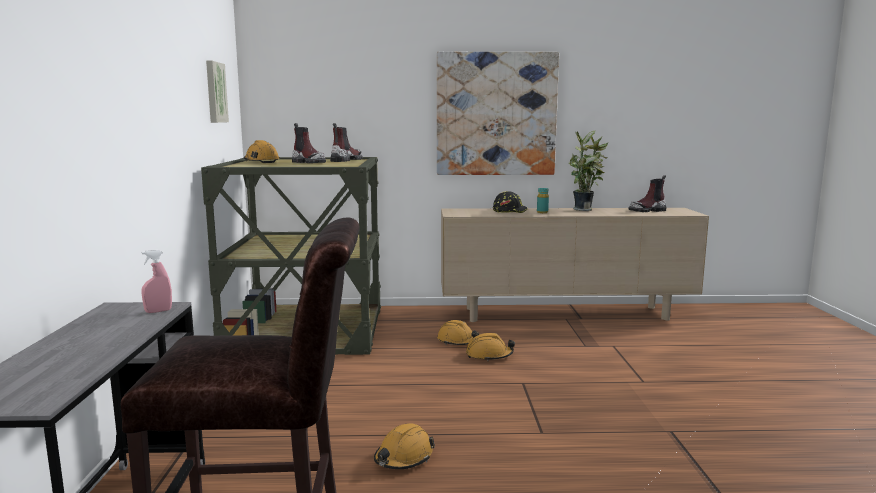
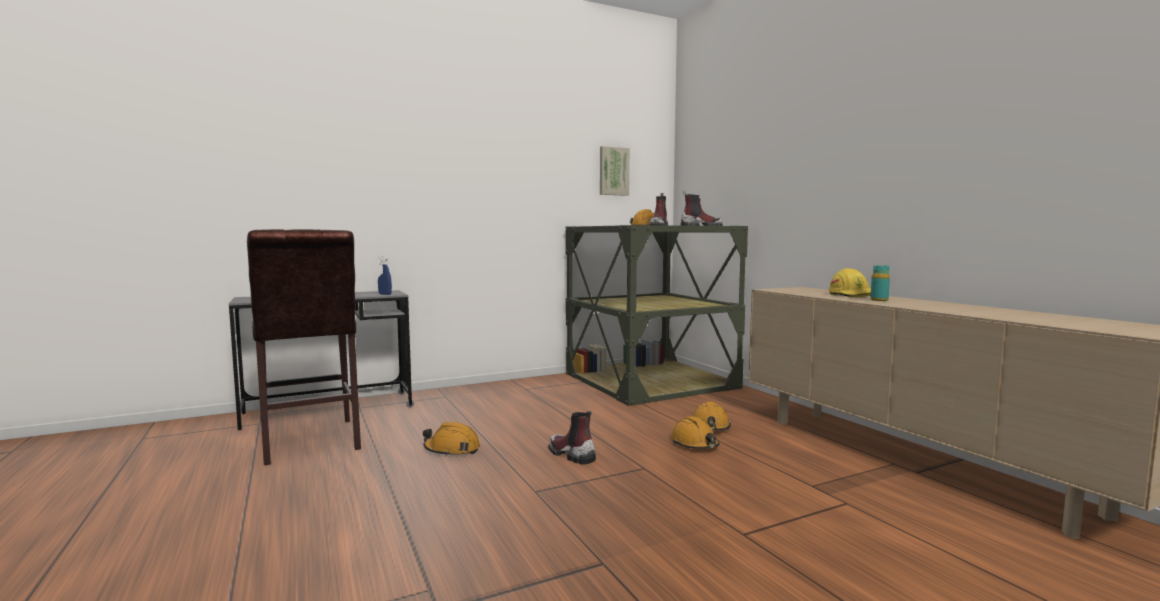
camera: 65 degrees right, 5 degrees down
(158, 311) = (385, 294): pink spray bottle -> blue spray bottle
(496, 114) = (869, 169): picture -> none
(510, 211) = (851, 295): black hard hat -> yellow hard hat
(584, 209) = (963, 306): potted plant -> none
(647, 210) = (1074, 320): boot -> boot (571, 455)

